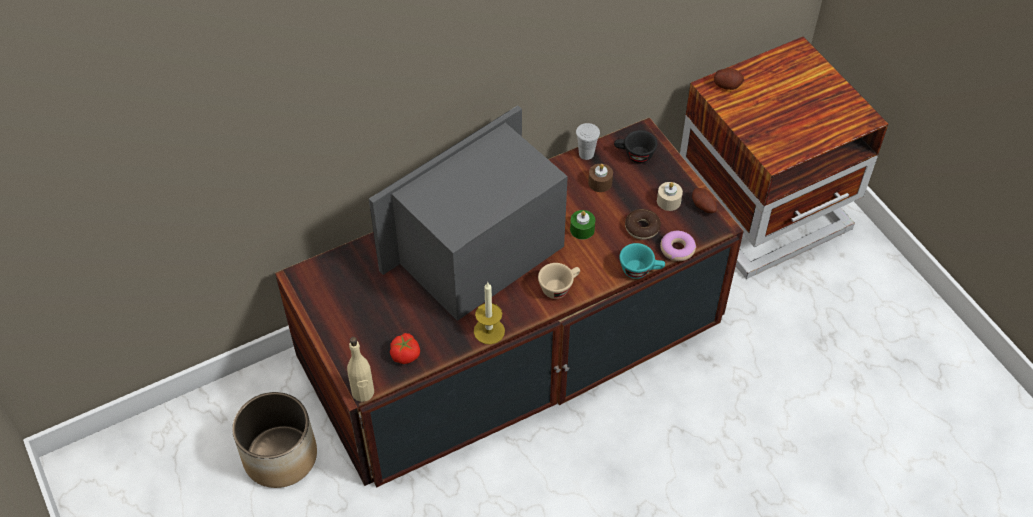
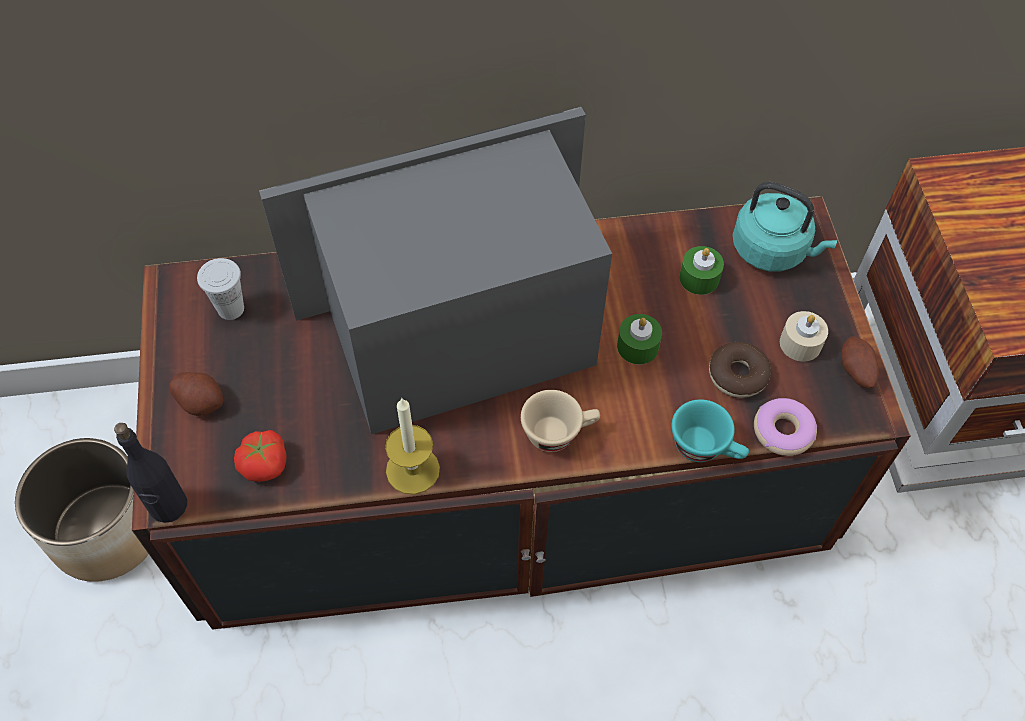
camera: 20 degrees right, 5 degrees up
(363, 392) = (168, 506): beige bottle -> black bottle
(586, 154) = (696, 225): white cup -> white cup (231, 309)
(600, 183) = (699, 278): brown candle -> green candle
(634, 155) = (772, 250): black cup -> turquoise kettle
(727, 85) = (970, 180): potato -> potato (201, 401)

